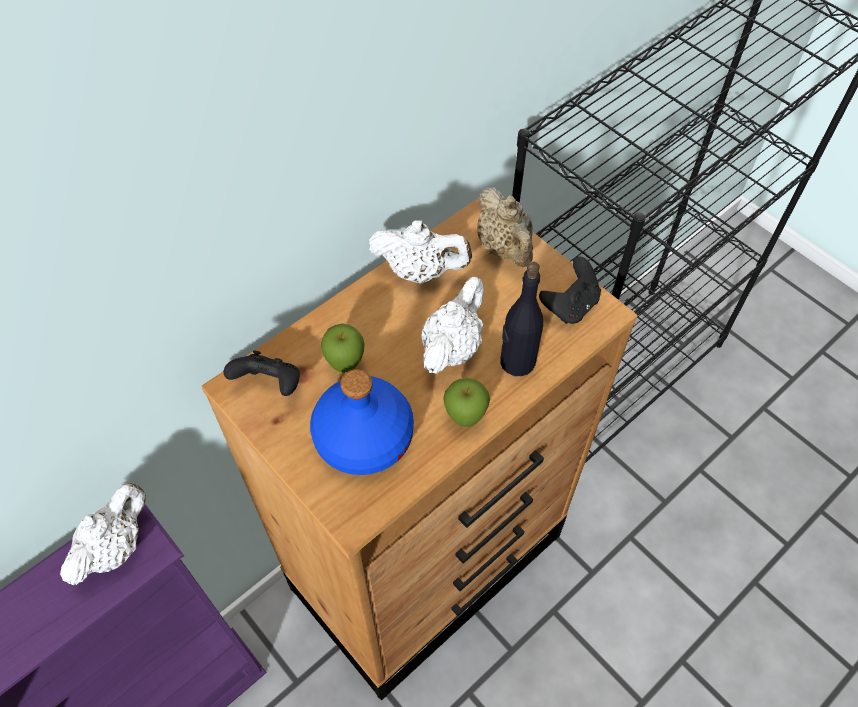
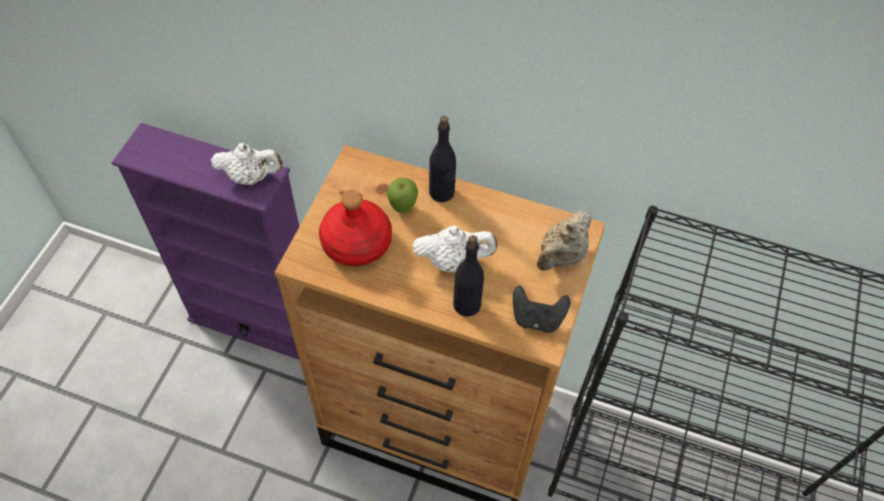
camera: 60 degrees right, 0 degrees up
(270, 384) = (365, 177): black game controller -> none
(349, 316) = (442, 192): none -> black bottle
(362, 436) = (356, 242): blue bottle -> red bottle
(420, 271) = (505, 215): white teapot -> none
(465, 419) = (402, 292): apple -> none

